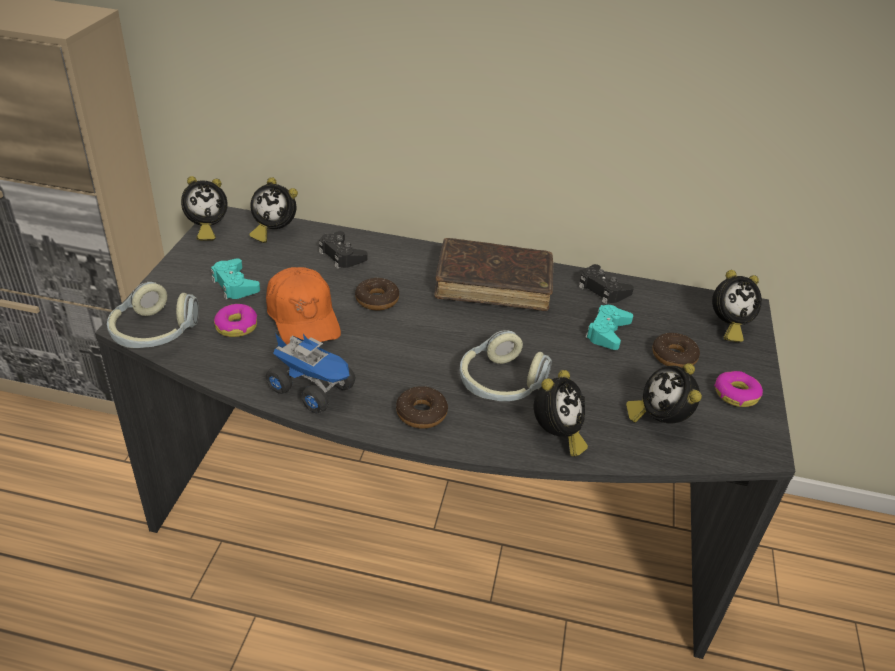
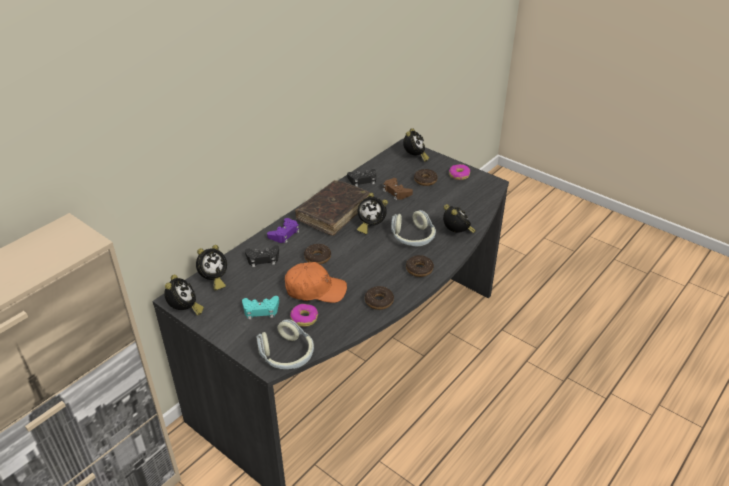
camera: 60 degrees left, 0 degrees up
(313, 389) = (379, 301): toy truck -> donut
(408, 256) = (284, 234): none -> purple game controller
(607, 332) = (396, 192): turquoise game controller -> brown game controller
(659, 420) = (463, 201): alarm clock -> alarm clock (370, 226)

